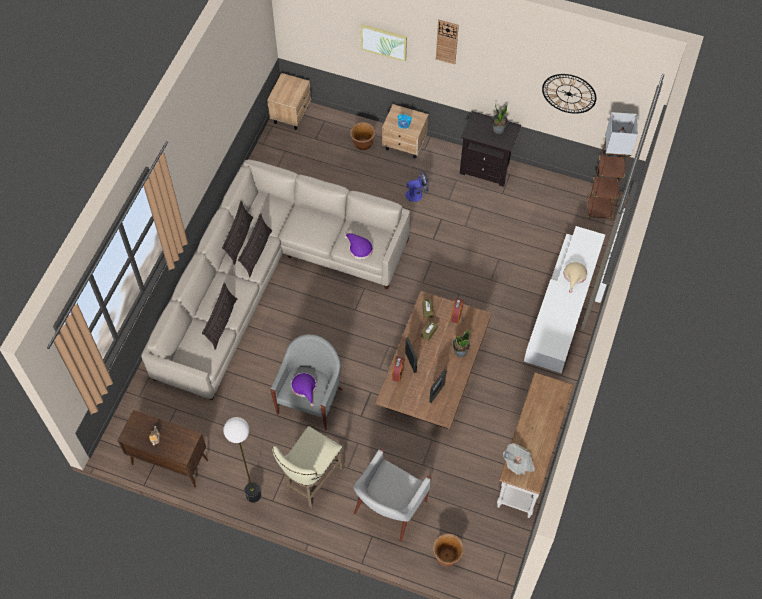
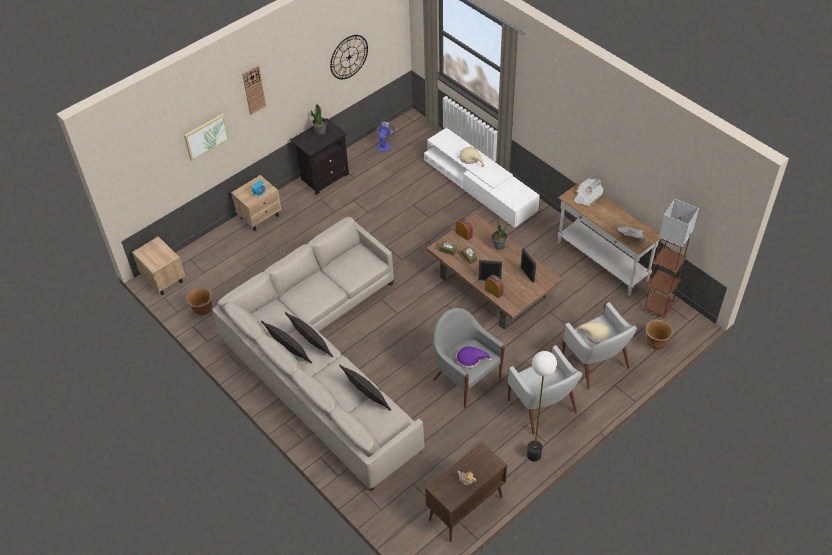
camera: 60 degrees left, 10 degrees down
(311, 481) = (542, 407): beige stool -> white armchair
(359, 248) = (358, 270): purple hat -> none
(363, 145) = (237, 243): brown planter -> brown planter (203, 310)
(393, 485) = (595, 334): none -> beige hat
(417, 194) = (315, 228): fan -> fan (384, 144)
(551, 399) = (587, 197): none -> newspaper
(599, 210) = (411, 131): brown floor lamp -> brown floor lamp (658, 307)

